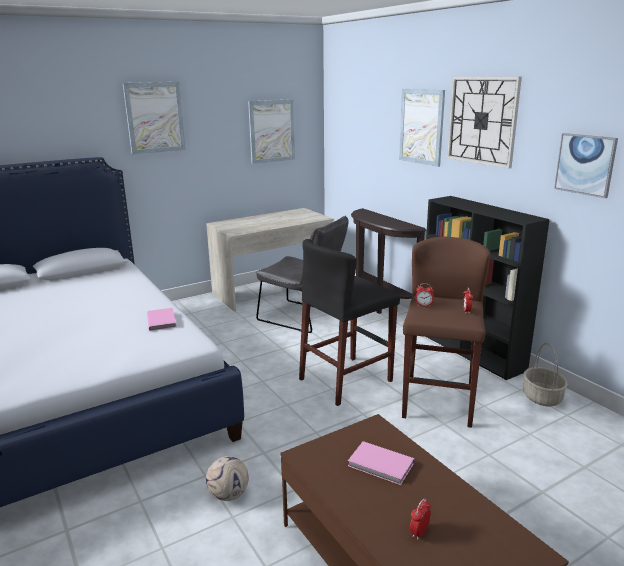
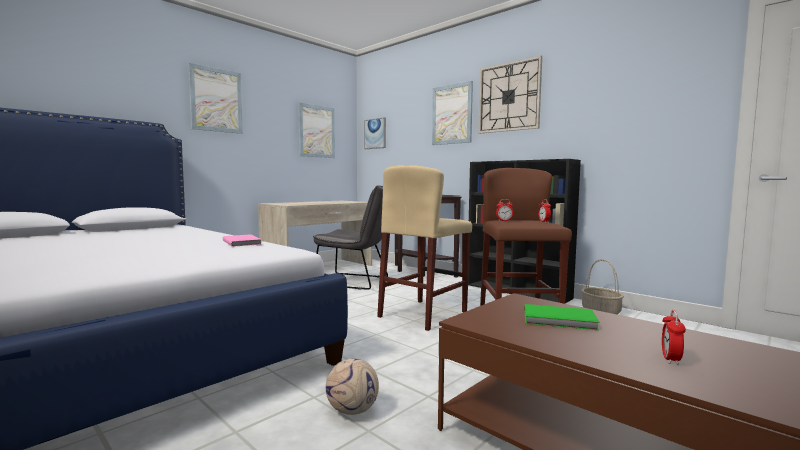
camera: 15 degrees left, 15 degrees down
(346, 380) = (423, 314): black stool -> beige stool
(381, 465) = (560, 320): pink book -> green book
(585, 164) = (607, 110): picture -> picture (375, 133)

